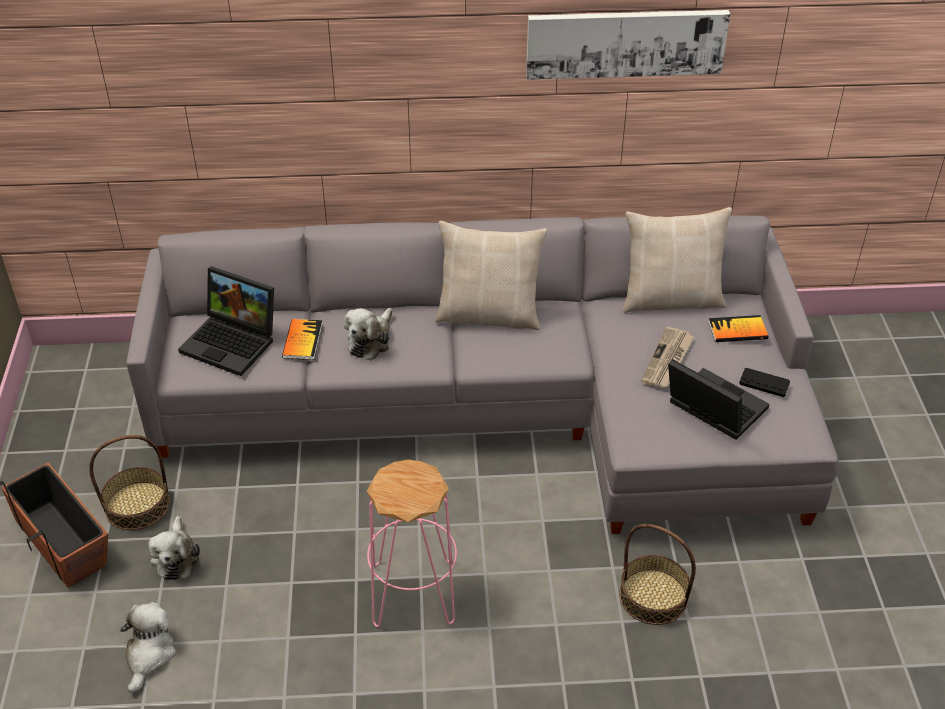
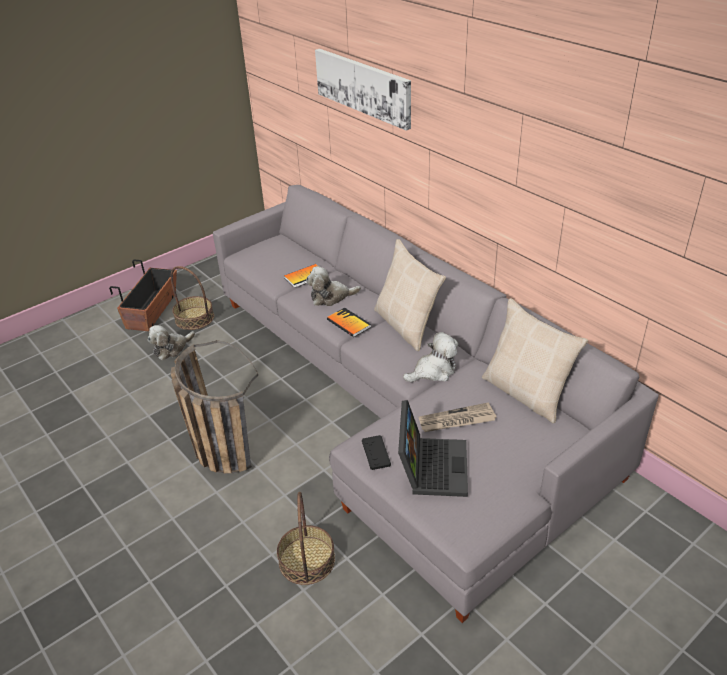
camera: 55 degrees right, 5 degrees down
(149, 655) = (103, 376): plush toy -> plush toy (433, 371)
(233, 342) = (278, 257): laptop -> none
(414, 593) = (217, 446): pink stool -> basket
(625, 42) = (563, 158): picture -> picture (363, 87)
(737, 330) = (534, 441): book -> book (348, 323)
(764, 383) = (492, 482): black game controller -> black game controller (376, 453)

